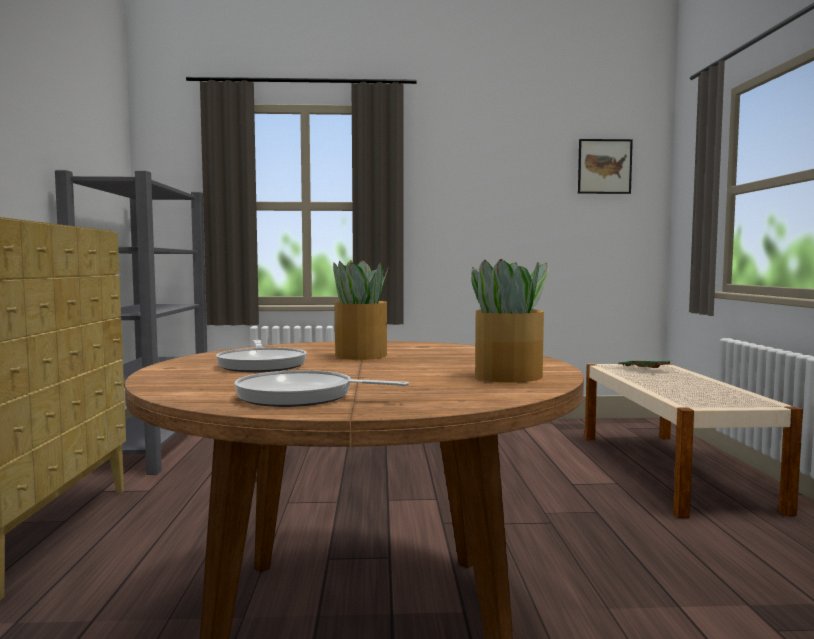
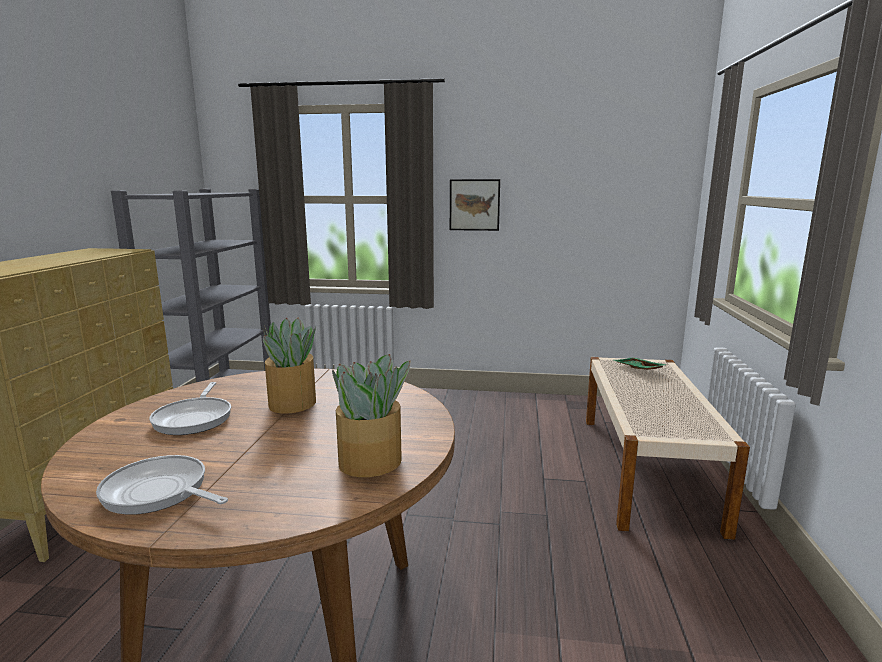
camera: 10 degrees right, 10 degrees up
(604, 166) = (632, 159): picture -> picture (474, 205)

